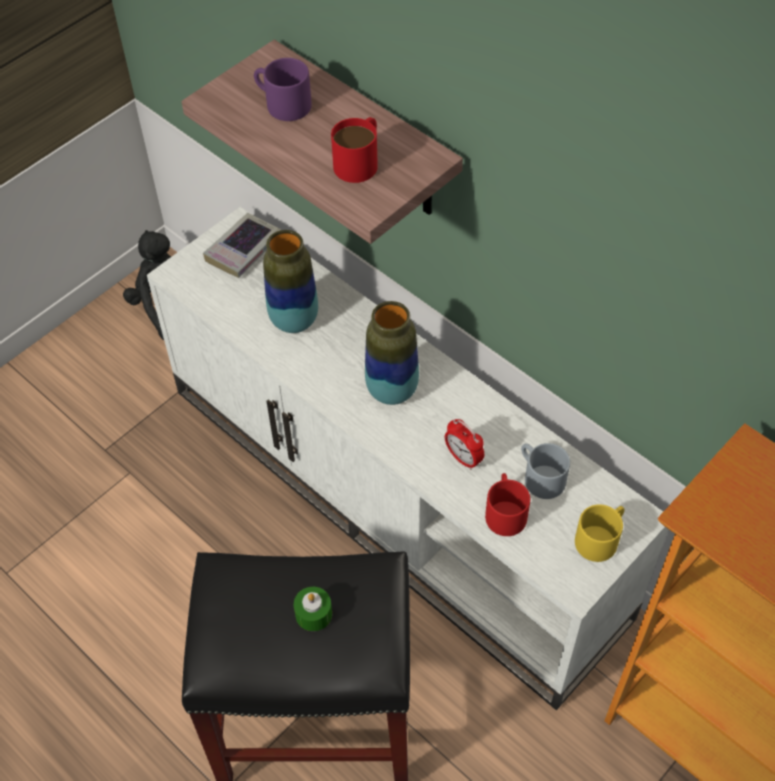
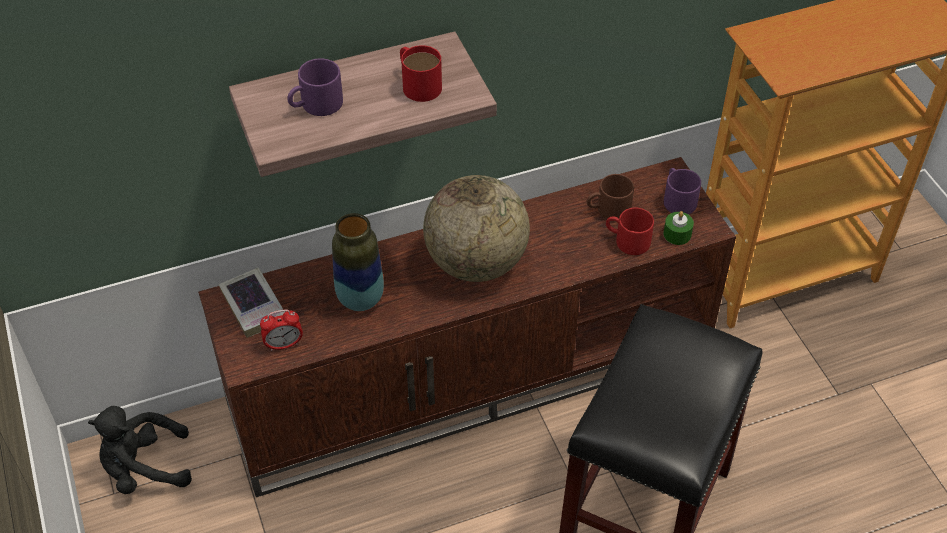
camera: 65 degrees left, 5 degrees down
(313, 614) = (672, 375): green candle -> green candle (677, 234)
(392, 390) = (476, 263): vase -> globe
(396, 499) = (474, 375): white tv stand -> brown tv stand
(463, 458) = (567, 245): alarm clock -> alarm clock (284, 344)
(539, 477) = (608, 210): grey mug -> brown mug
(600, 537) = (677, 199): yellow mug -> purple mug

